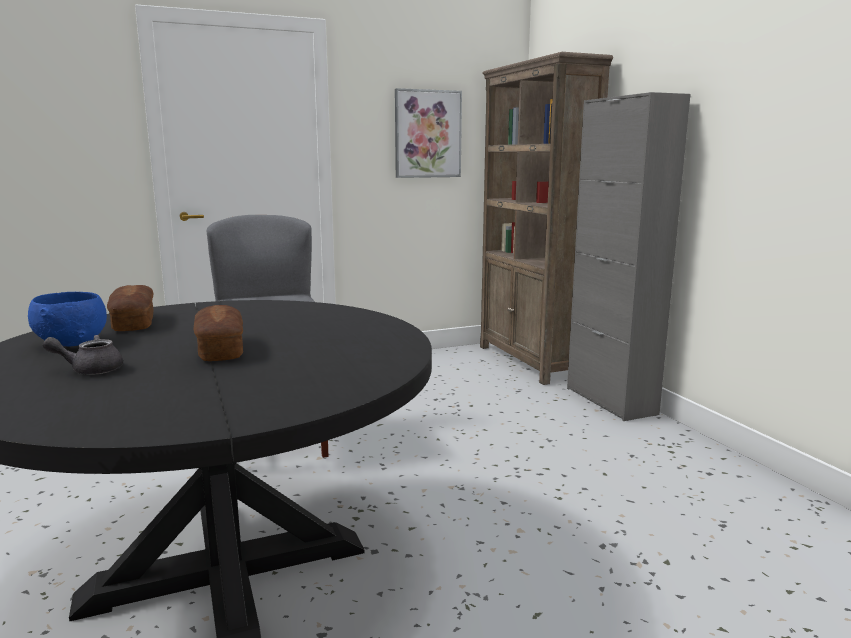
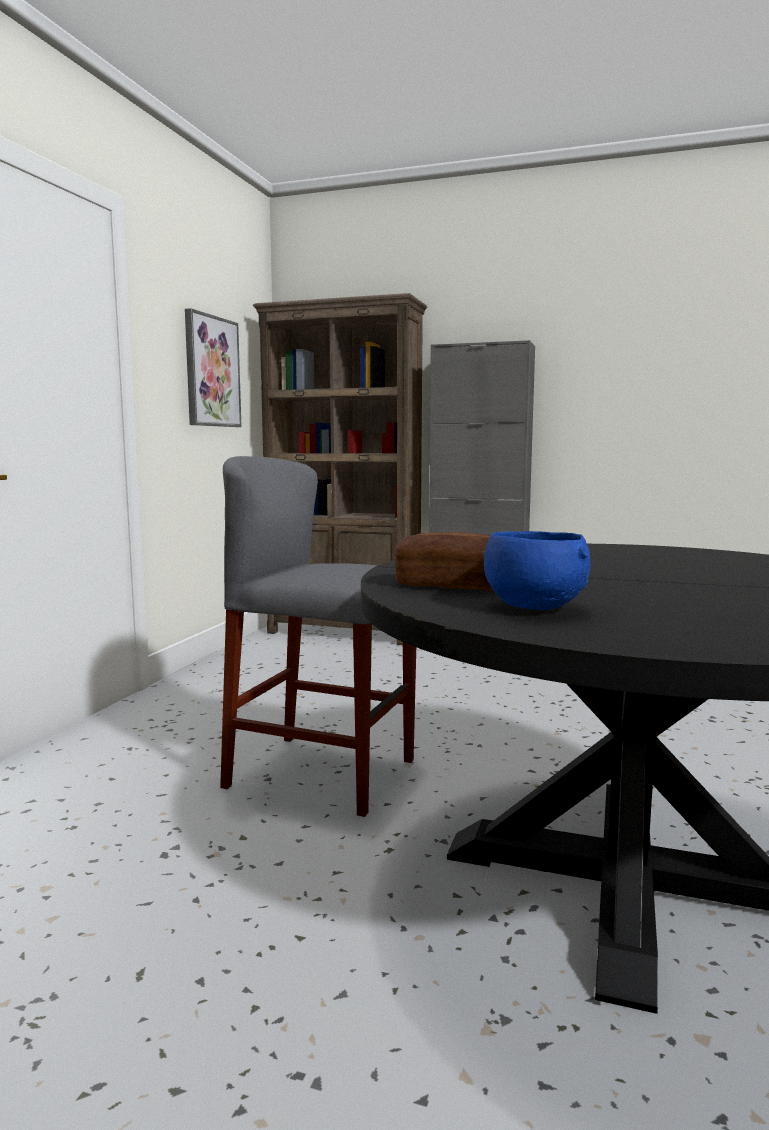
camera: 50 degrees left, 5 degrees down
(90, 370) = (696, 610): grey teapot -> none
(220, 350) = (655, 578): bread -> none

